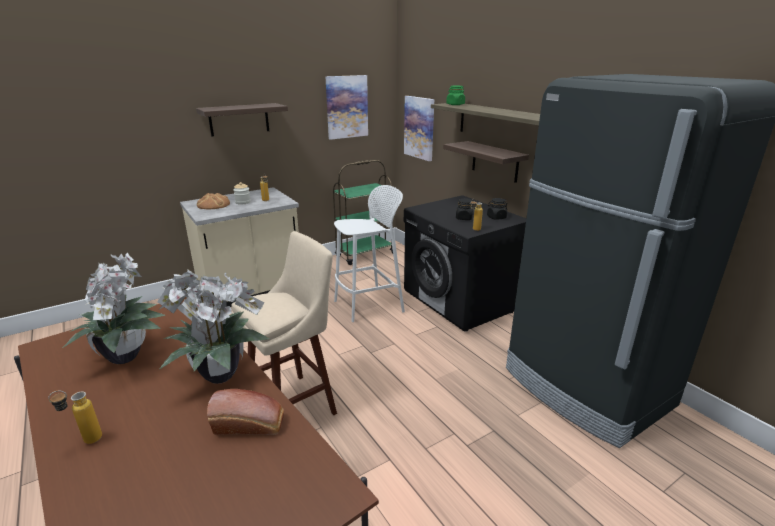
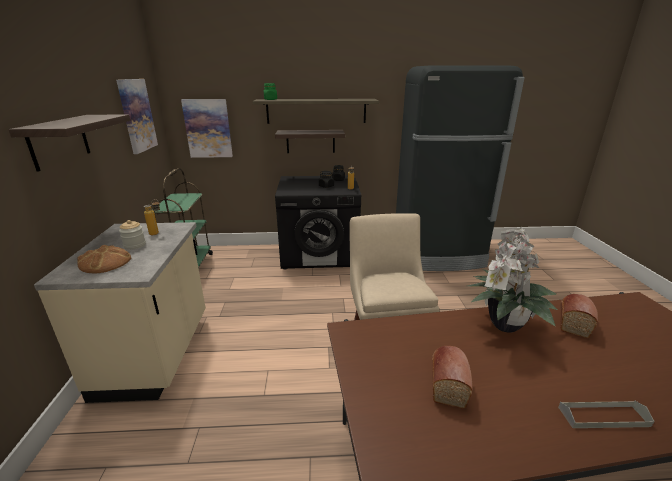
camera: 60 degrees left, 0 degrees up
(85, 441) = (603, 416): bottle -> grey tray
(127, 355) = (447, 381): potted plant -> bread
(369, 304) = (277, 291): white stool -> none

